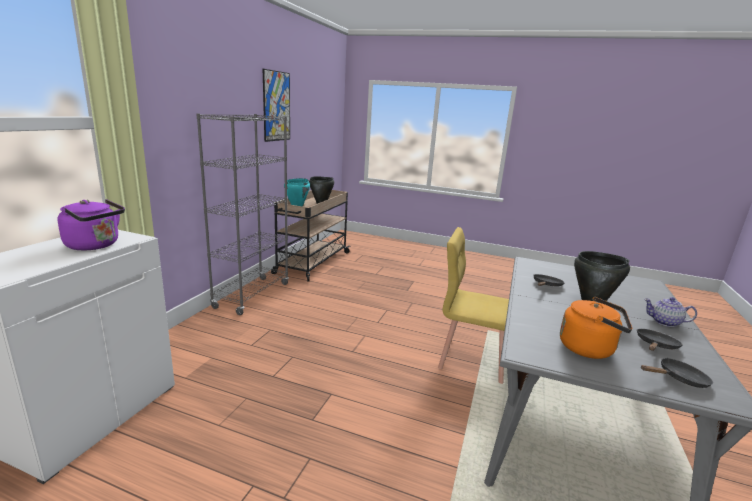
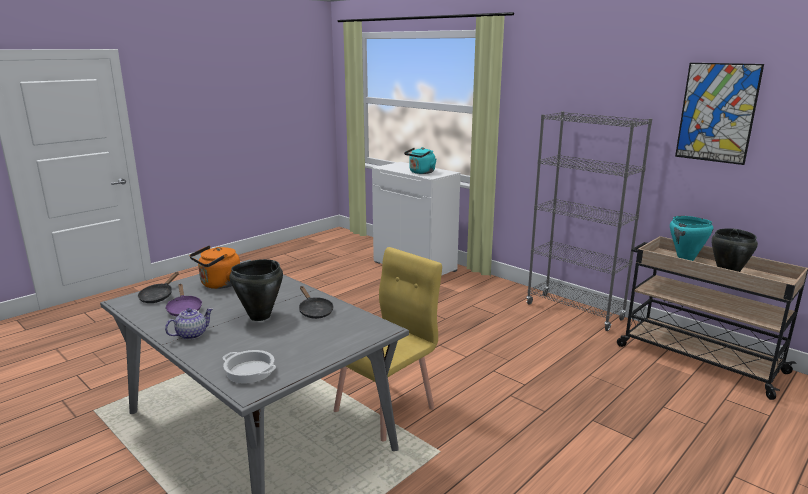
camera: 115 degrees right, 0 degrees up
(95, 245) = (421, 172): purple kettle -> turquoise kettle
(640, 286) = (250, 371): none -> cooking pot
(656, 345) = (184, 309): black frying pan -> purple frying pan

